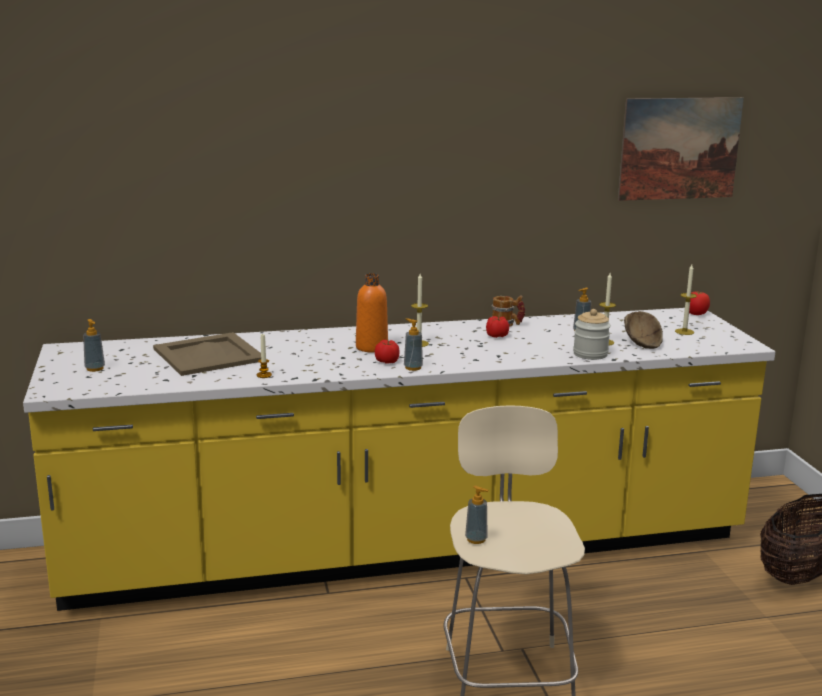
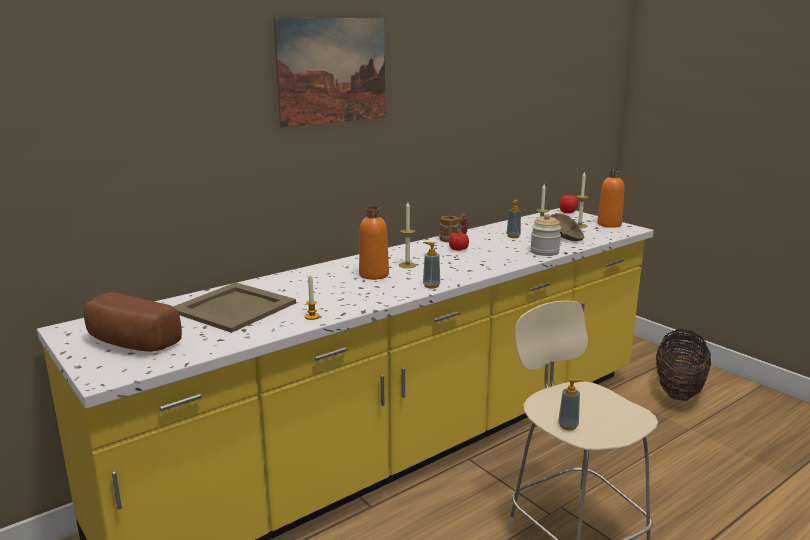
camera: 25 degrees left, 0 degrees up
(95, 368) = (129, 343): soap dispenser -> bread
(387, 361) = (403, 284): tomato -> none
(679, 148) = (547, 84): picture -> picture (332, 71)
(725, 336) = (609, 224): none -> orange bottle

